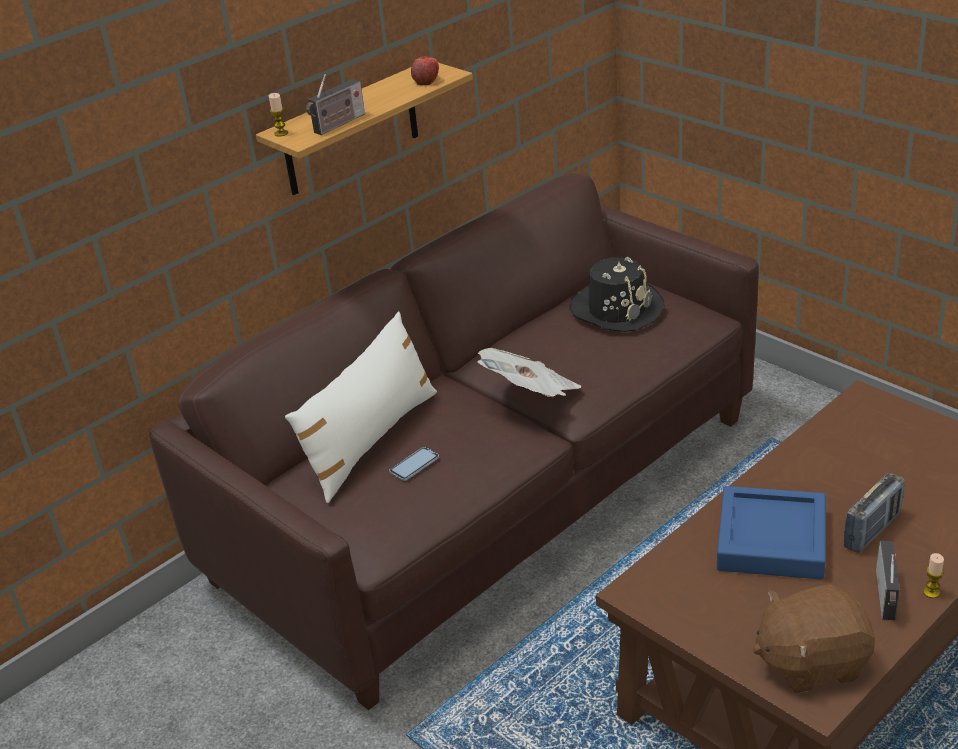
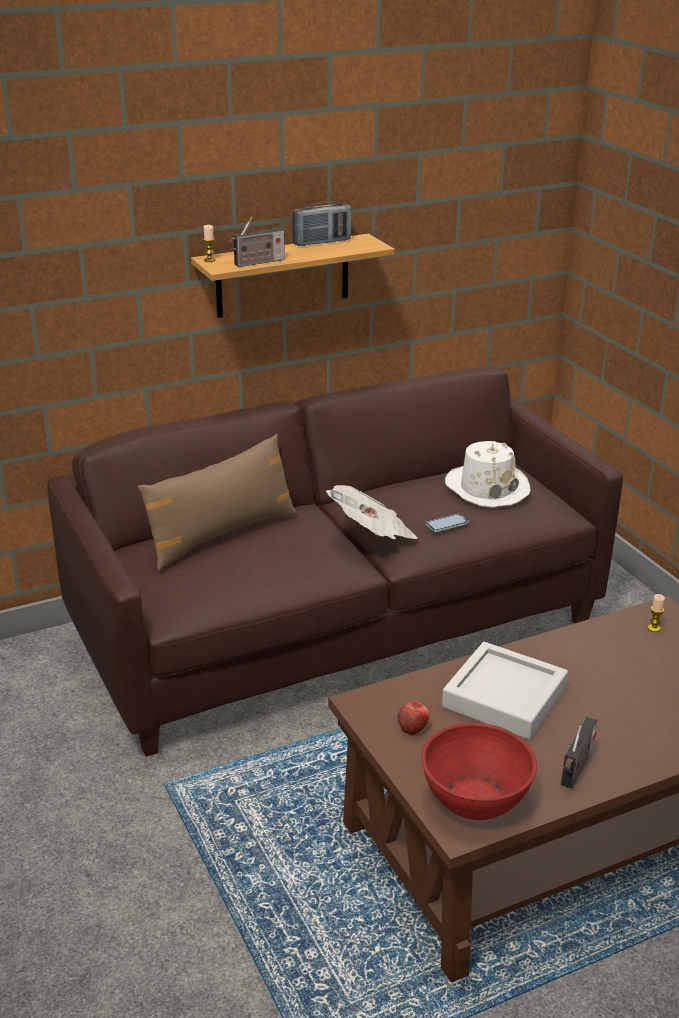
camera: 15 degrees right, 5 degrees down
(370, 440) = (221, 535): white pillow -> brown pillow
(414, 465) = (243, 561): phone -> phone (446, 524)
(426, 81) = (352, 247): apple -> apple (413, 727)
(616, 309) = (486, 488): black hat -> white hat
(771, 540) = (504, 698): blue tray -> grey tray
(811, 662) = (475, 799): brown plush toy -> red bowl
(872, 530) = (599, 715): radio -> radio (322, 242)
(931, 592) = (620, 777): candle -> candle (654, 628)

